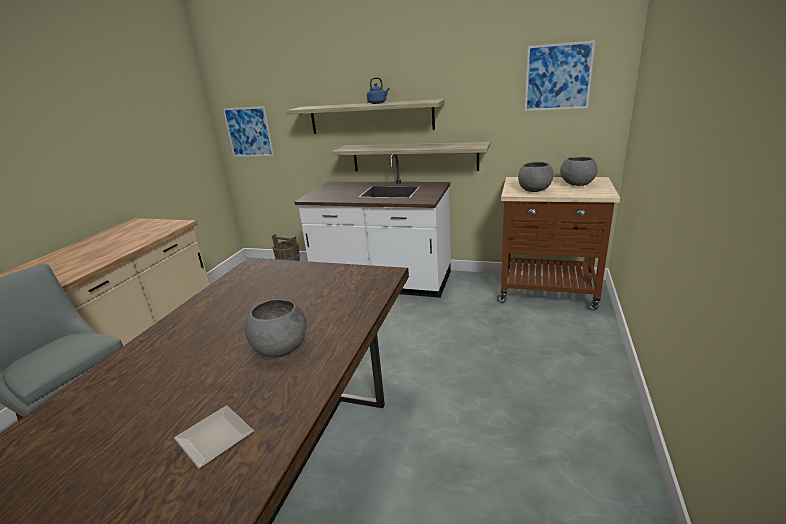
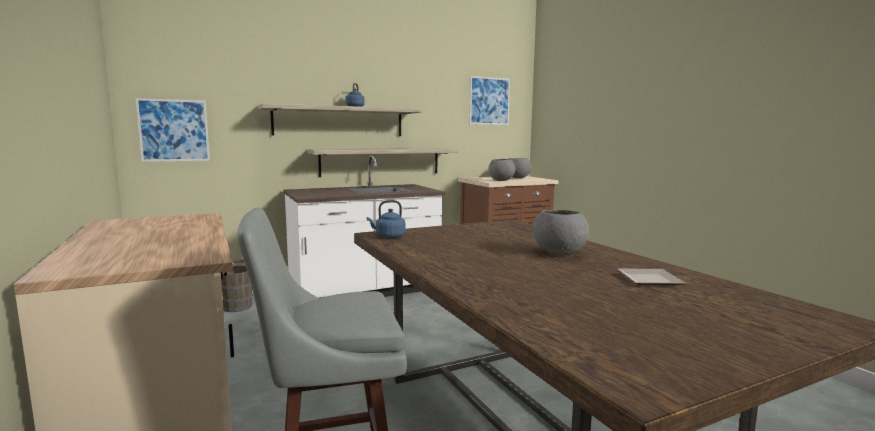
camera: 45 degrees left, 15 degrees down
(248, 271) = (388, 237): none -> blue kettle

